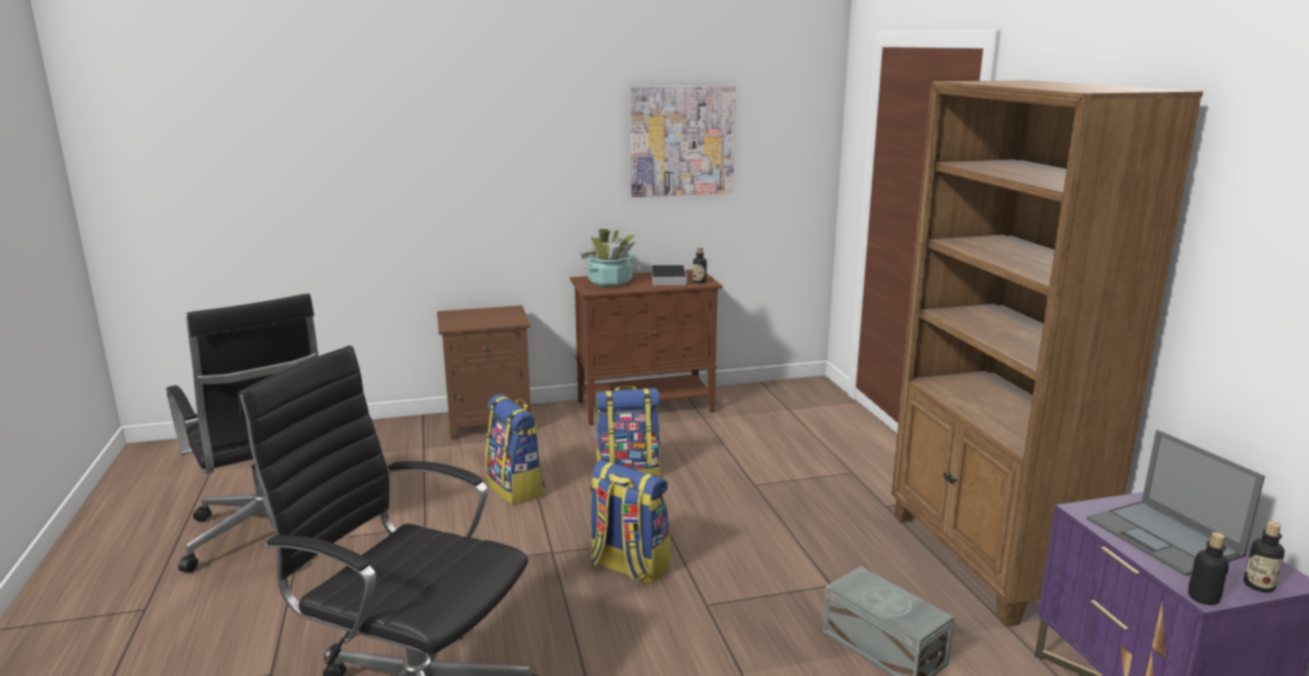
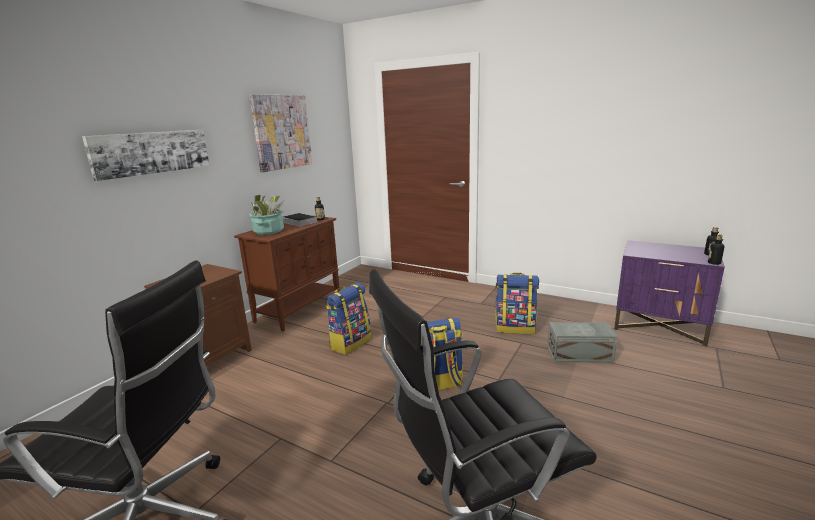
camera: 45 degrees left, 0 degrees up
(474, 159) = (151, 152): none -> picture
(516, 488) = (301, 383): backpack -> backpack (515, 328)
(986, 560) = (544, 306): brown bookcase -> none
(1165, 538) = (665, 252): laptop -> none

